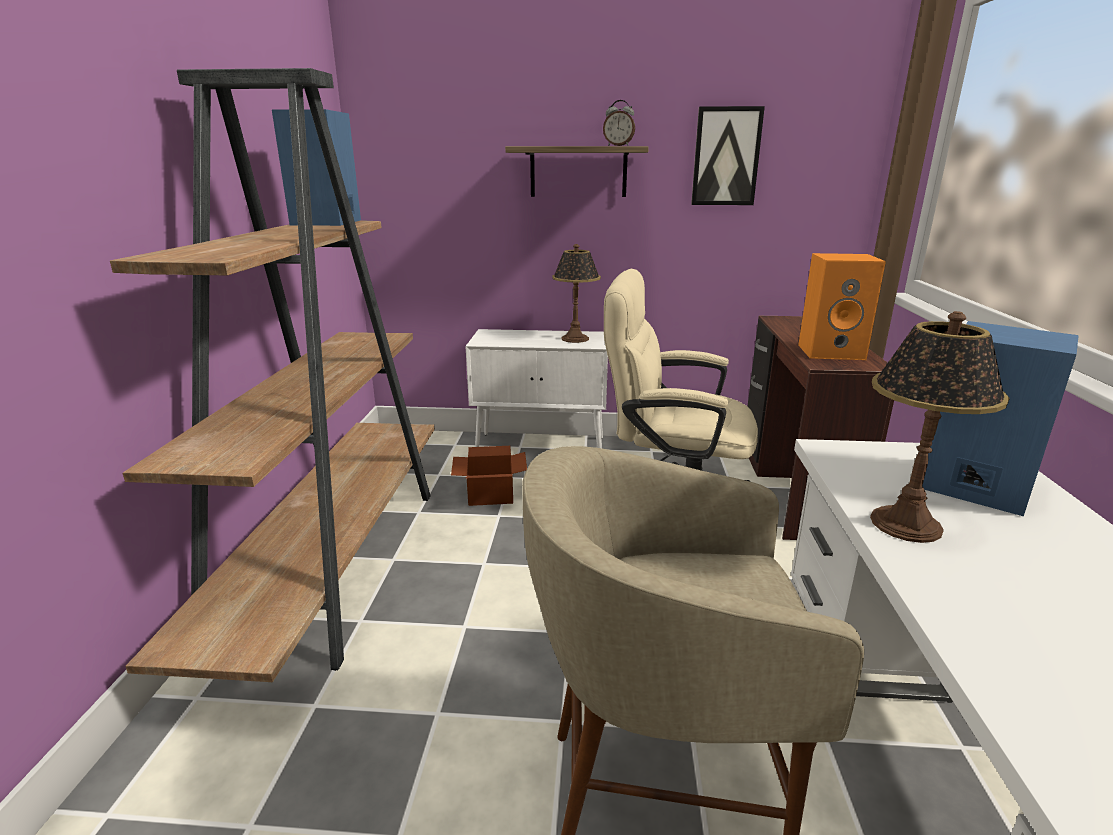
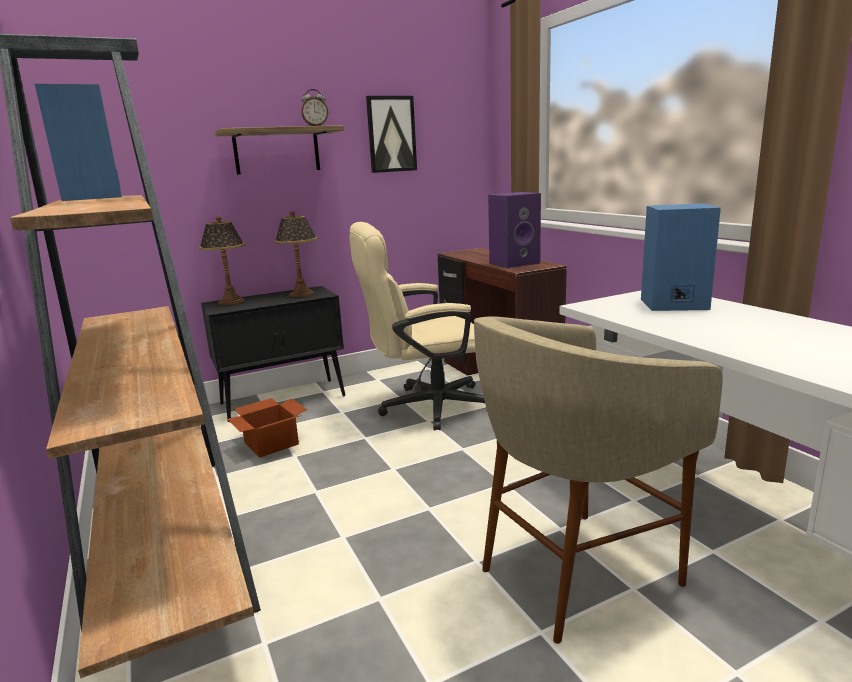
camera: 30 degrees left, 5 degrees down
(542, 447) = (284, 399): white cabinet -> black cabinet
(832, 352) = (514, 263): orange speaker -> purple speaker
(904, 524) = (668, 325): table lamp -> table lamp (230, 302)

